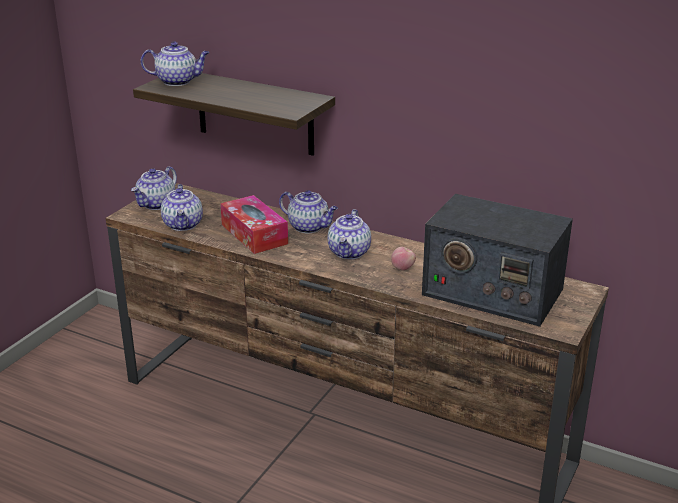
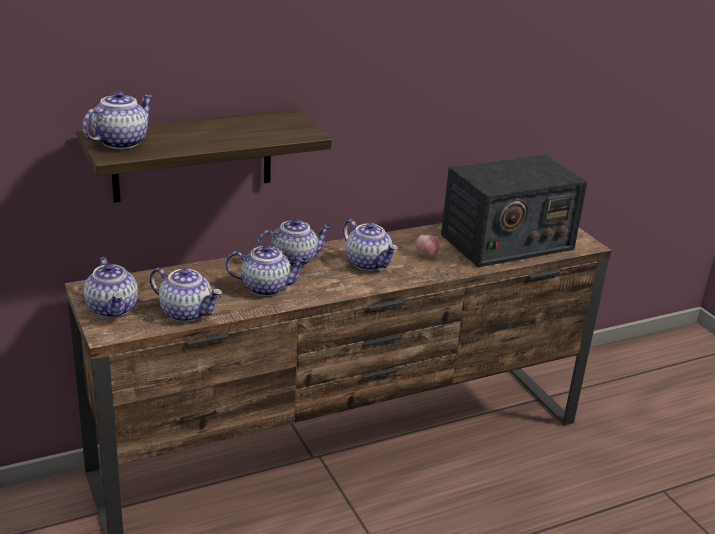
camera: 55 degrees left, 0 degrees up
(254, 234) = (267, 287): tissue box -> teapot

